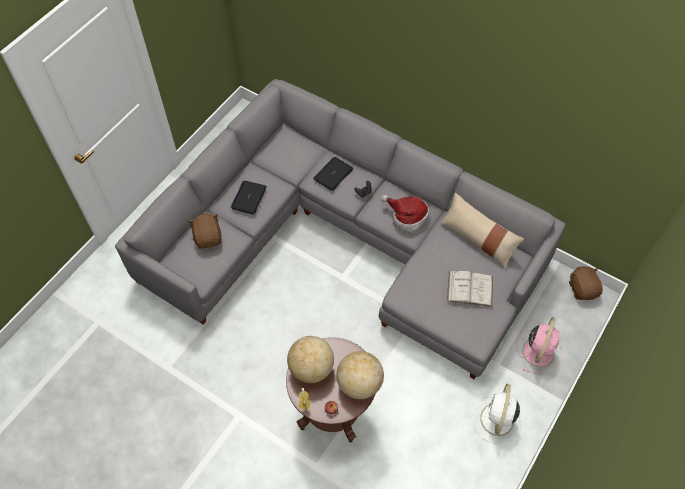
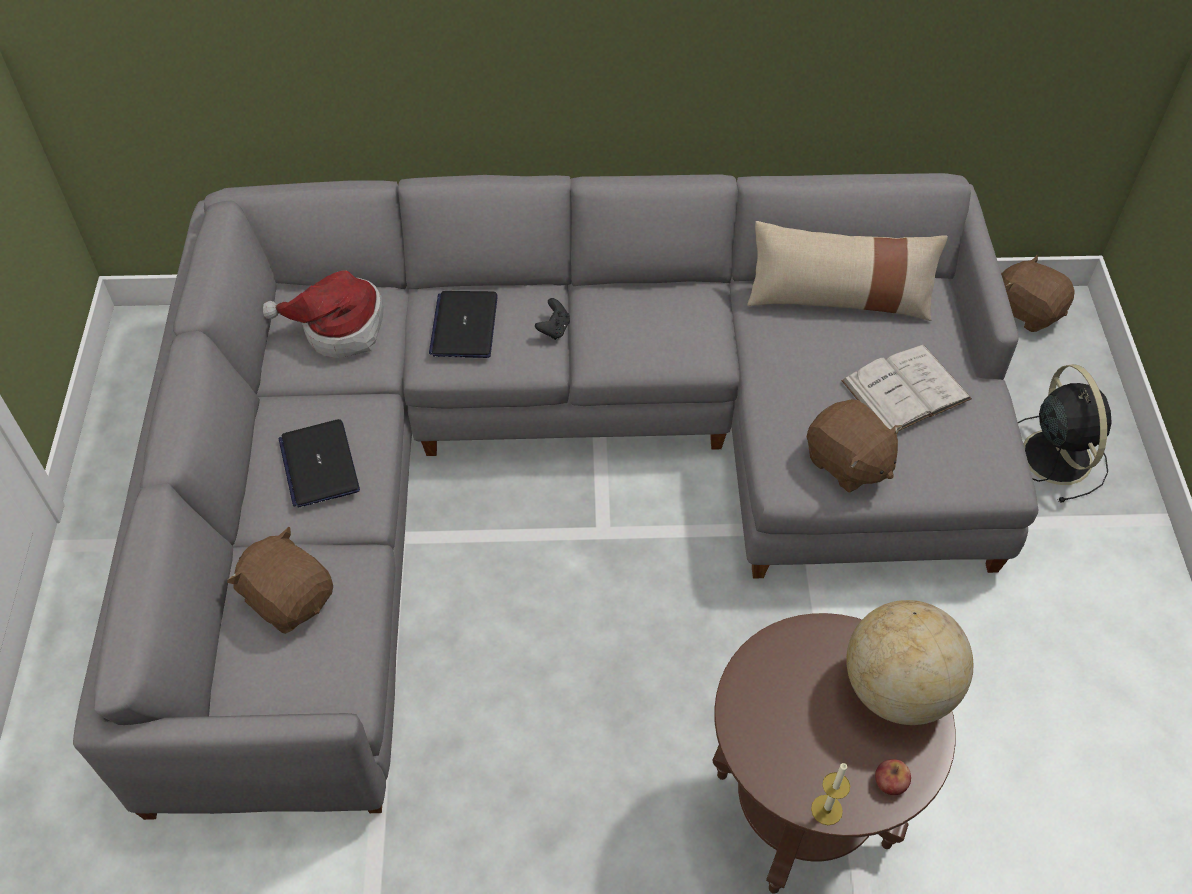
camera: 35 degrees left, 5 degrees down
(311, 368) = (774, 724): globe -> none
(407, 217) = (677, 327): hat -> hat (338, 328)
(426, 302) = (847, 463): none -> brown plush toy
(496, 421) = (1101, 621): white fan -> none
(538, 351) = (1055, 454): pink fan -> black fan

